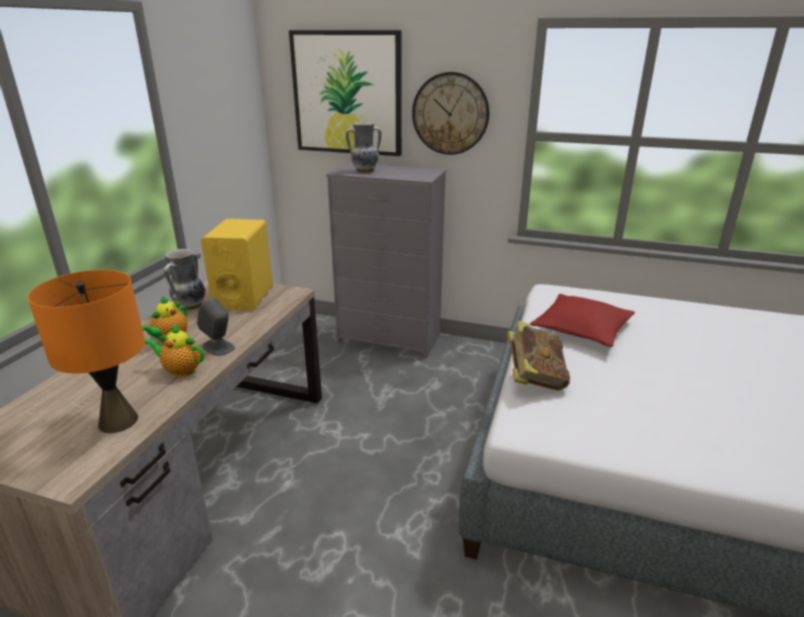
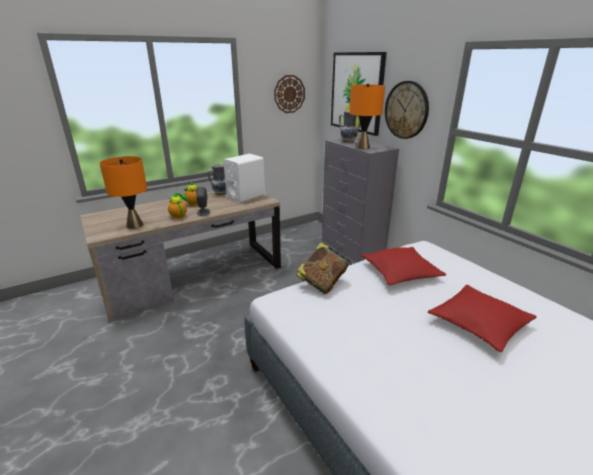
camera: 40 degrees right, 0 degrees up
(227, 104) = (289, 94): none -> wall clock
(244, 297) = (246, 196): yellow speaker -> white speaker
(402, 175) = (363, 147): none -> orange table lamp
(716, 351) = (478, 323): none -> red pillow

